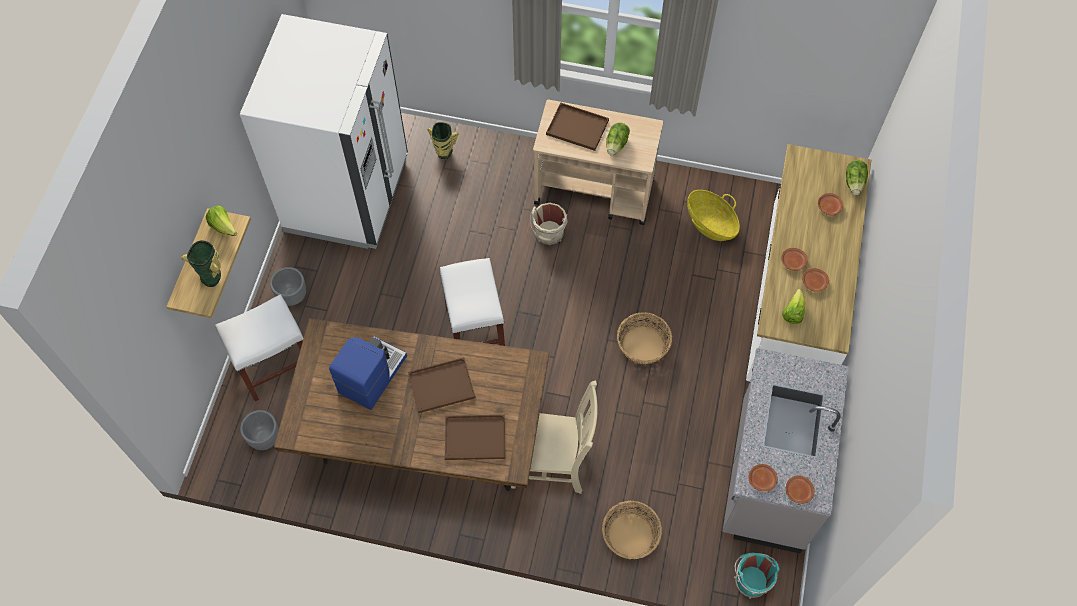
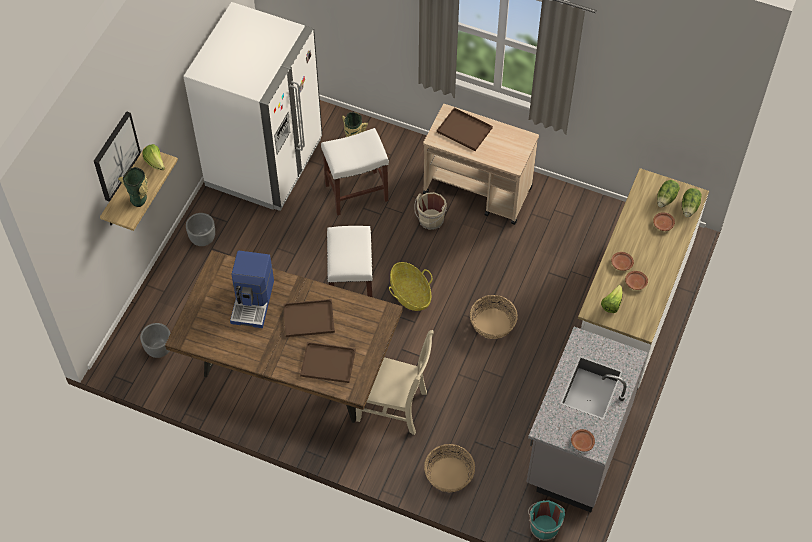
camera: 10 degrees right, 5 degrees down
(173, 229) = (115, 156): none -> picture
(276, 366) = (179, 293): white stool -> white stool (357, 192)
(371, 374) = (253, 301): coffee machine -> coffee machine turned 150 degrees clockwise
(617, 144) = (495, 148): lettuce -> lettuce (666, 198)
(710, 223) = (573, 232): basket -> basket (410, 294)
(762, 479) = (554, 428): brown plate -> none

